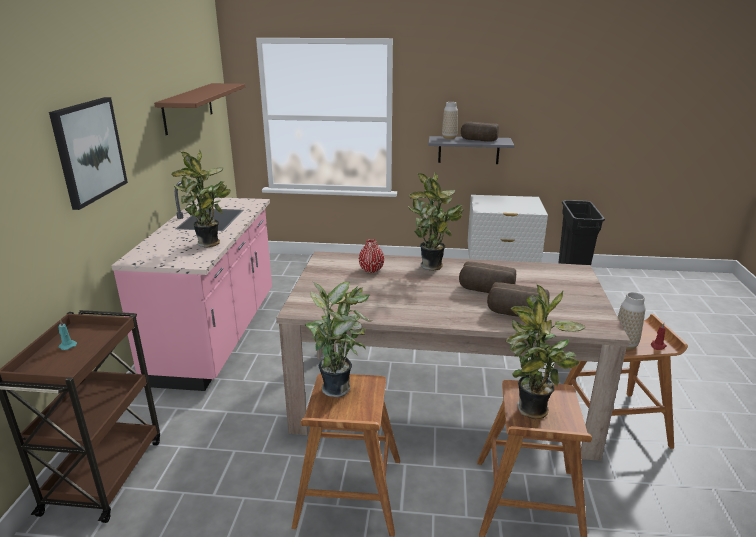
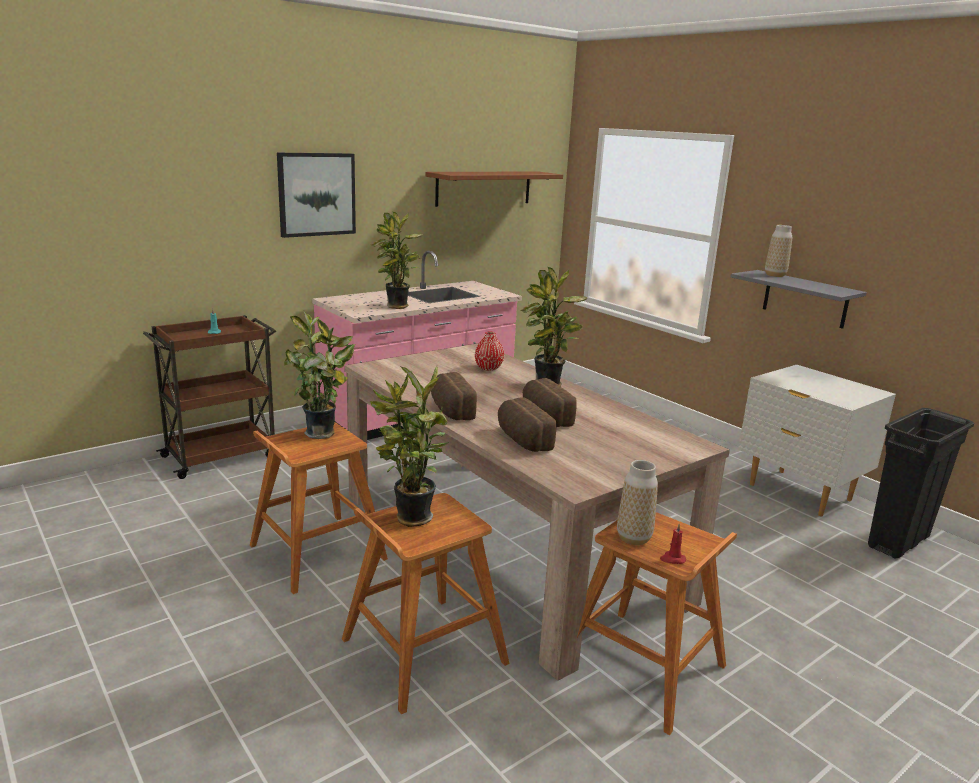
camera: 45 degrees right, 5 degrees down
(478, 140) = (806, 284): bread -> bread (450, 410)

